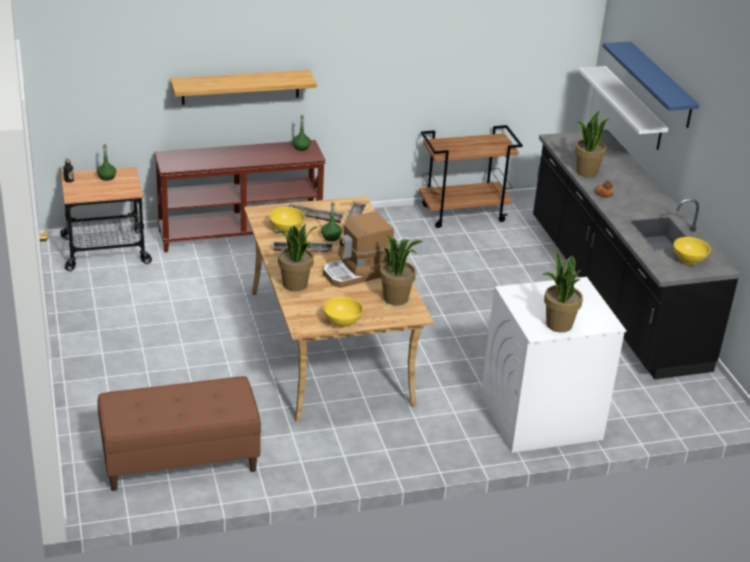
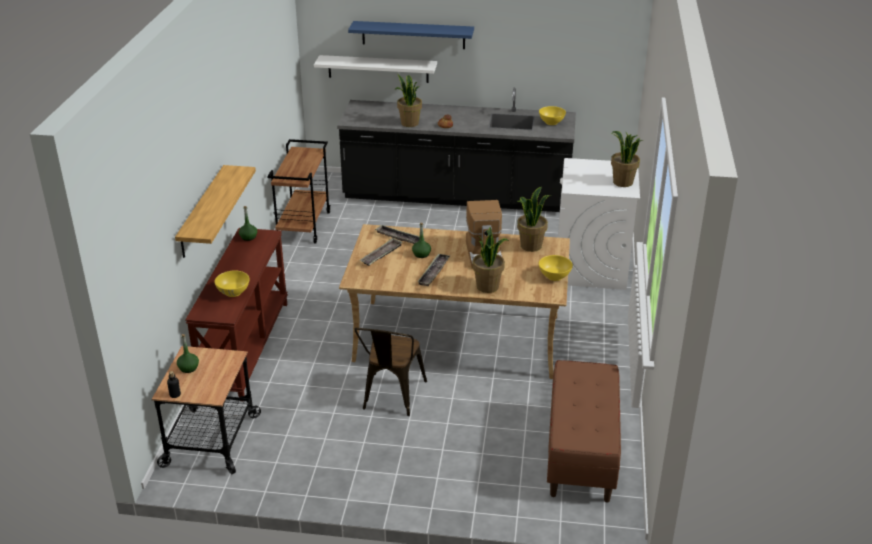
camera: 65 degrees left, 0 degrees up
(209, 327) = (391, 398): none -> brown chair
(286, 229) = (395, 273): yellow bowl -> yellow bowl (233, 292)

